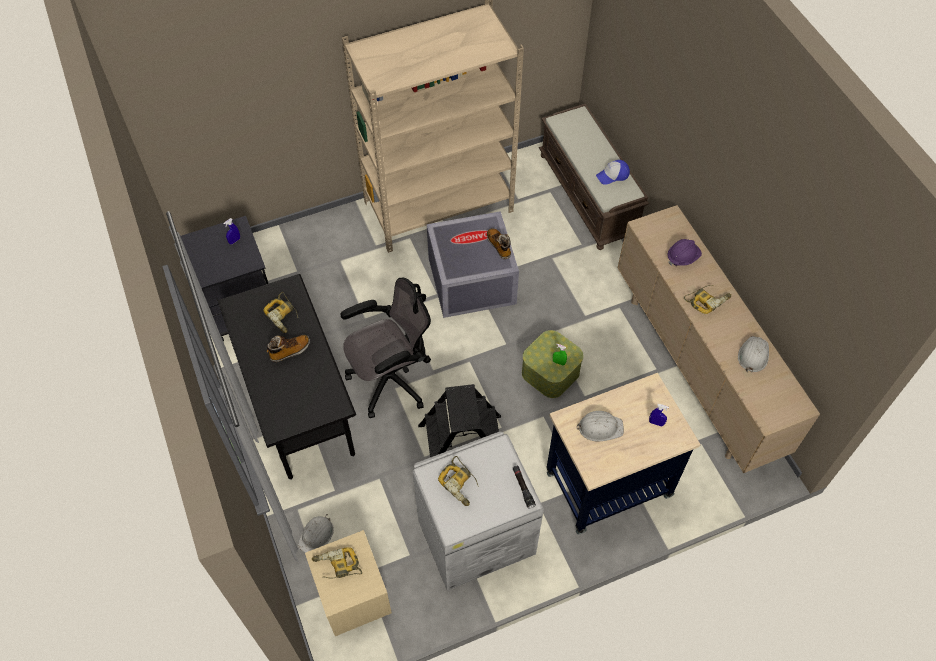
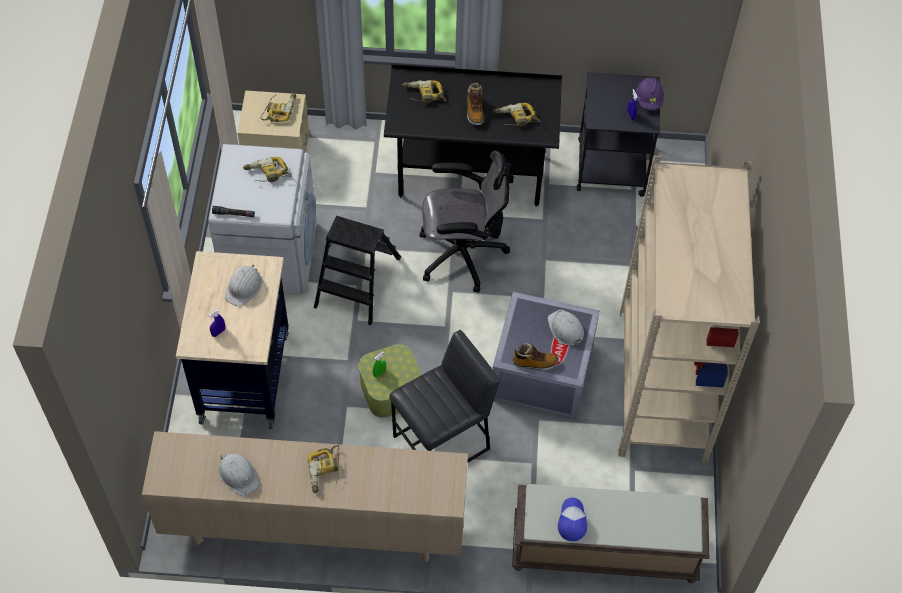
camera: 115 degrees right, 0 degrees up
(289, 400) = (424, 95): none -> power drill
(316, 535) = (342, 146): white hard hat -> white hard hat (565, 329)
(391, 379) = (462, 254): office chair -> office chair turned 90 degrees counterclockwise
(572, 318) = (443, 442): none -> grey stool
(682, 257) = (390, 480): purple hard hat -> purple hard hat (649, 100)

